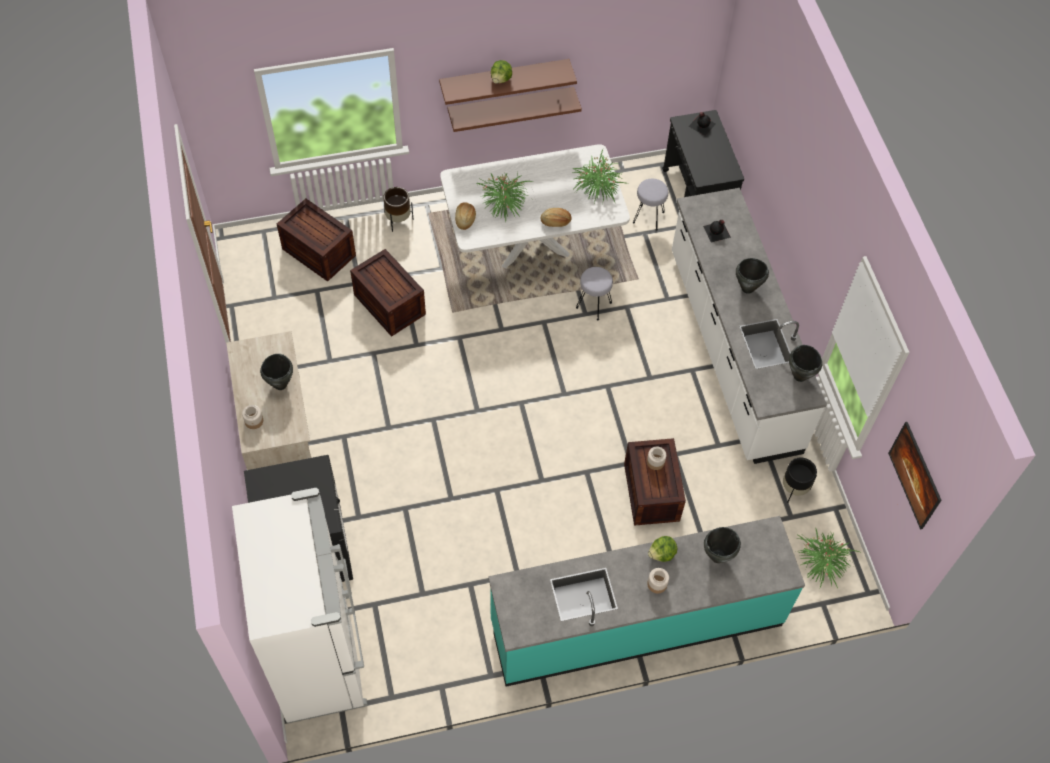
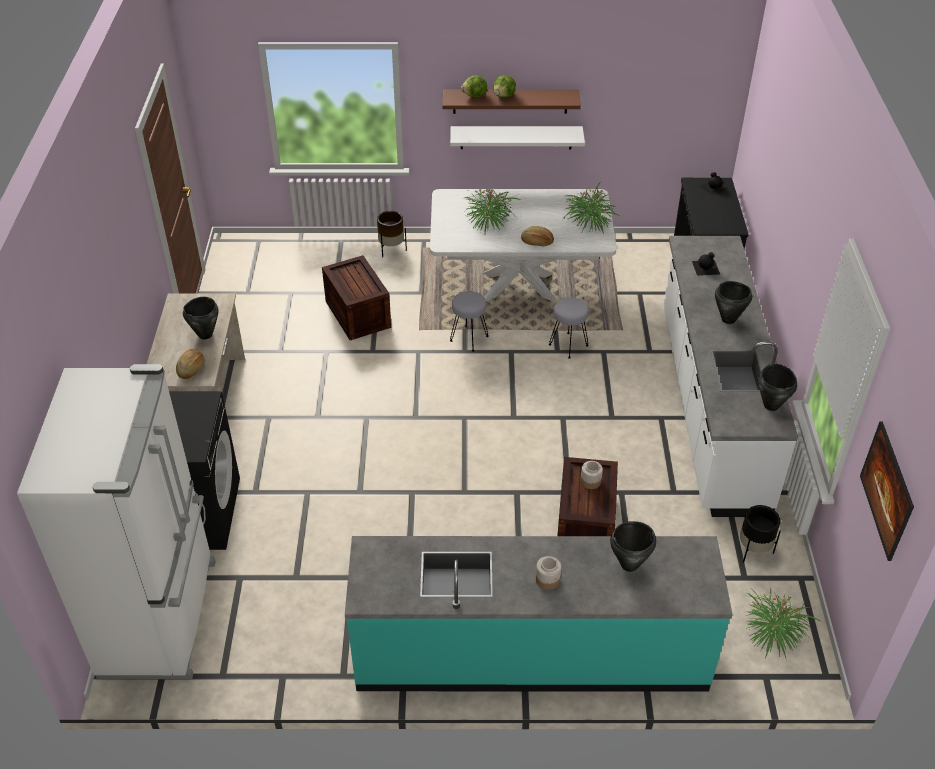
camera: 15 degrees right, 15 degrees down
(254, 421) = (165, 361): jar -> none
(318, 251) = (304, 263): crate -> none
(465, 219) = (444, 228): bread -> bread (191, 369)
(511, 105) = (516, 137): brown shelf -> white shelf
(648, 218) = (647, 281): grey stool -> grey stool (468, 339)
(662, 554) = (562, 550): lettuce -> lettuce (475, 96)

